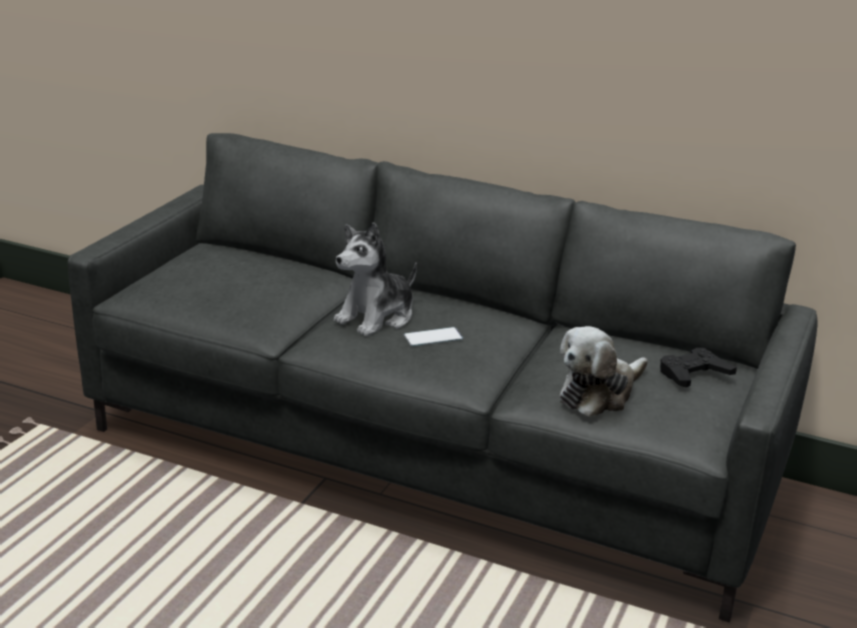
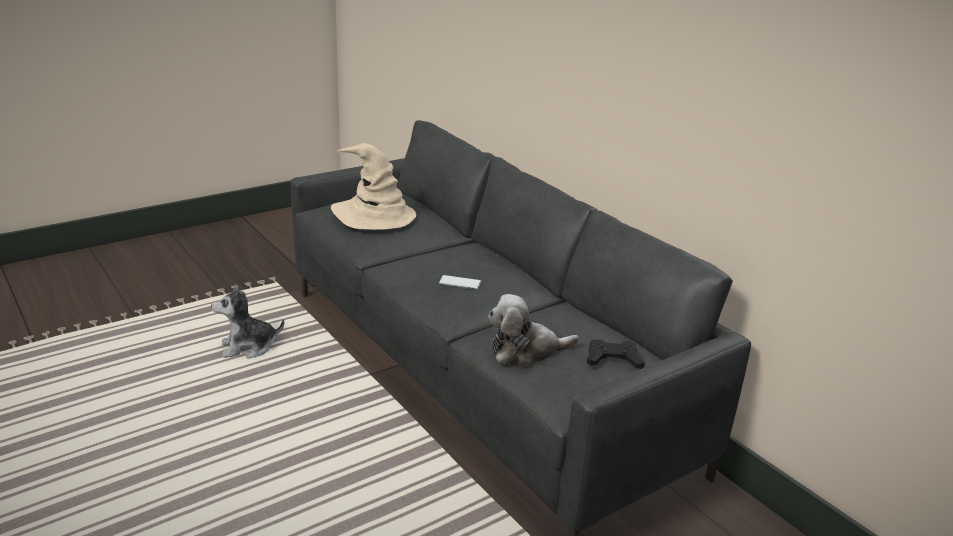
camera: 30 degrees right, 0 degrees up
(224, 281) = (374, 215): none -> beige hat
(377, 317) = (441, 261): plush toy -> plush toy (248, 347)

